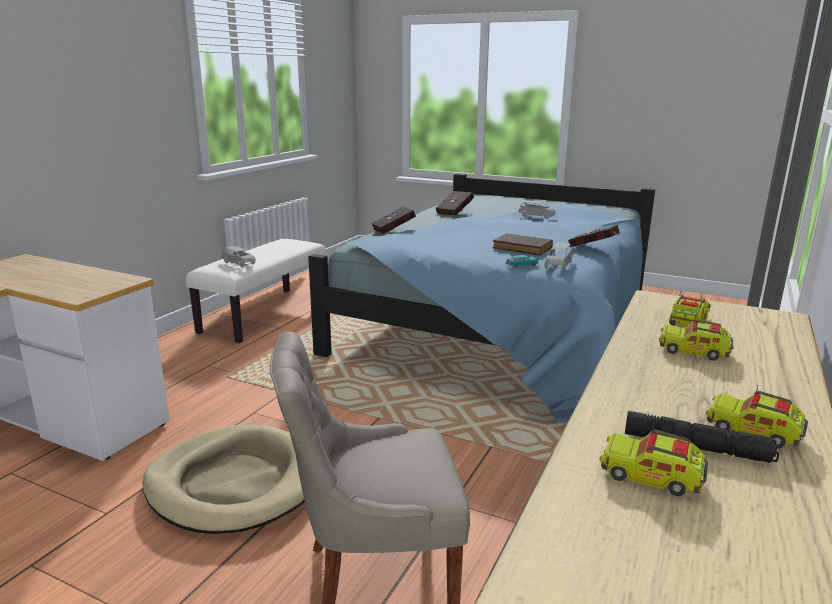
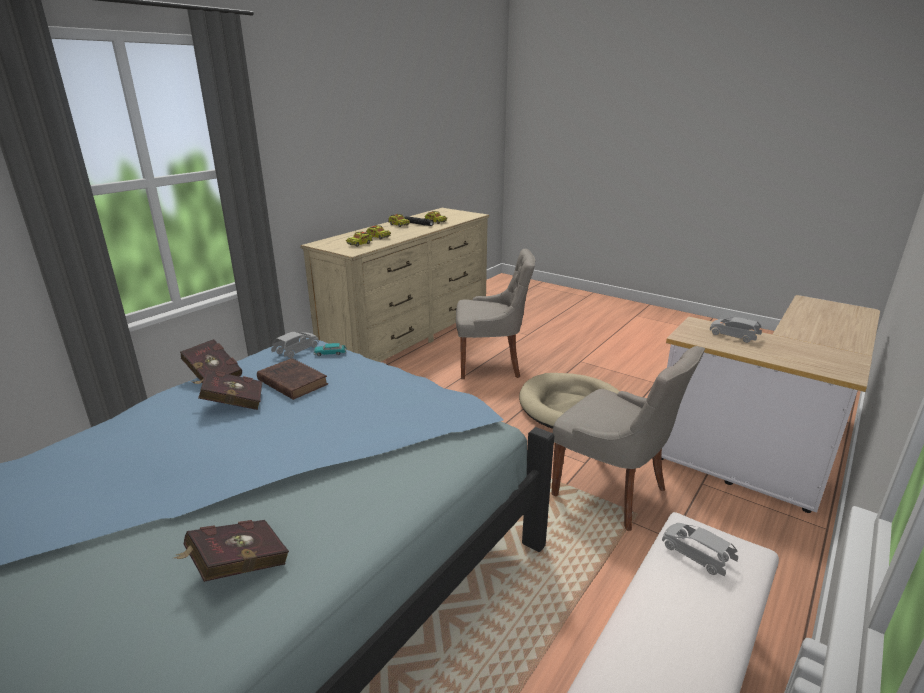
camera: 170 degrees left, 5 degrees up
(239, 390) = (612, 492): none -> grey chair
(395, 231) = (418, 468): red book -> red book (231, 403)
(537, 216) = (115, 499): grey toy car -> grey toy car (733, 336)

